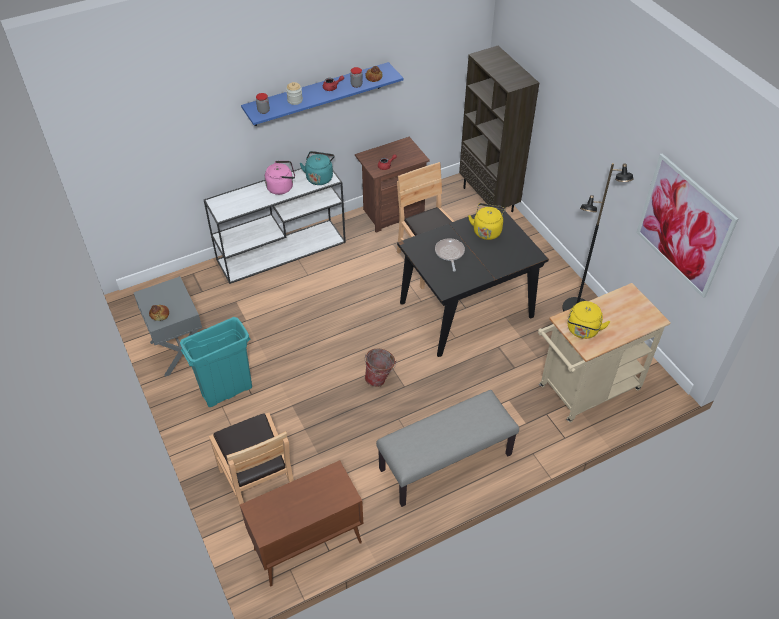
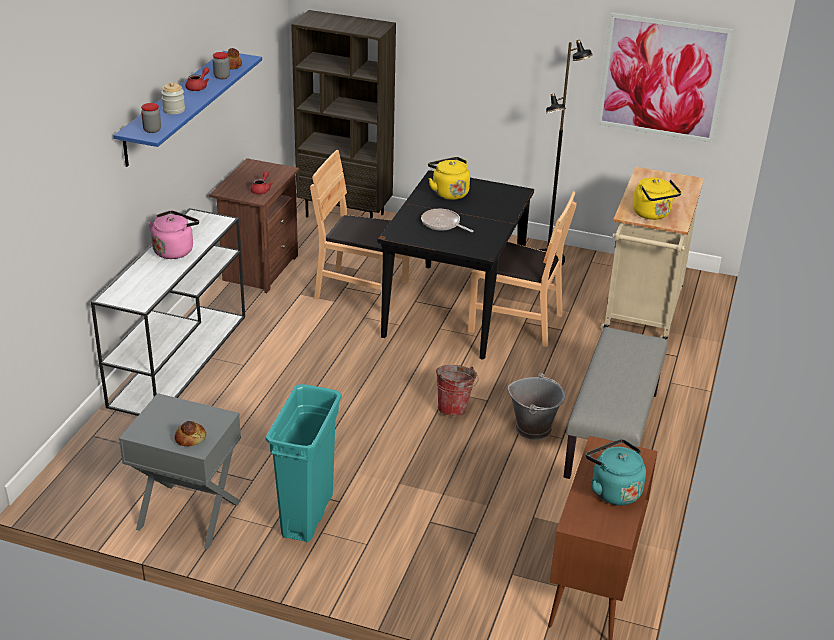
camera: 45 degrees left, 15 degrees down
(259, 484) = (468, 570): brown chair -> brown chair (515, 322)
(319, 177) = (206, 224): turquoise kettle -> turquoise kettle (613, 490)
(406, 423) = (533, 428): none -> grey bucket

